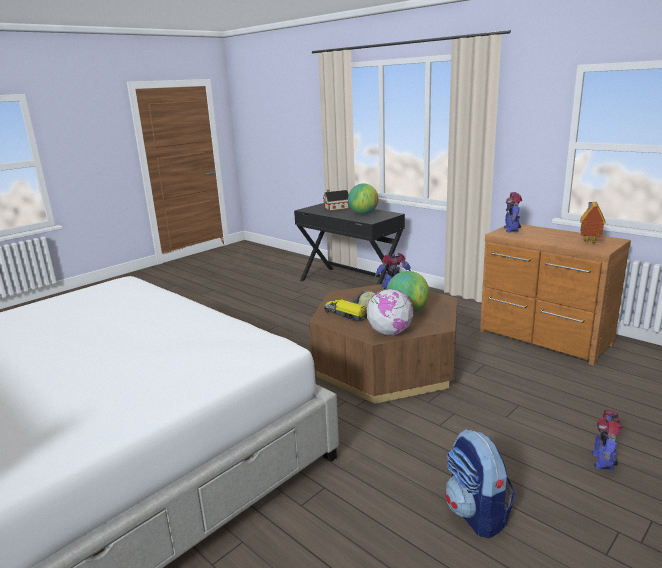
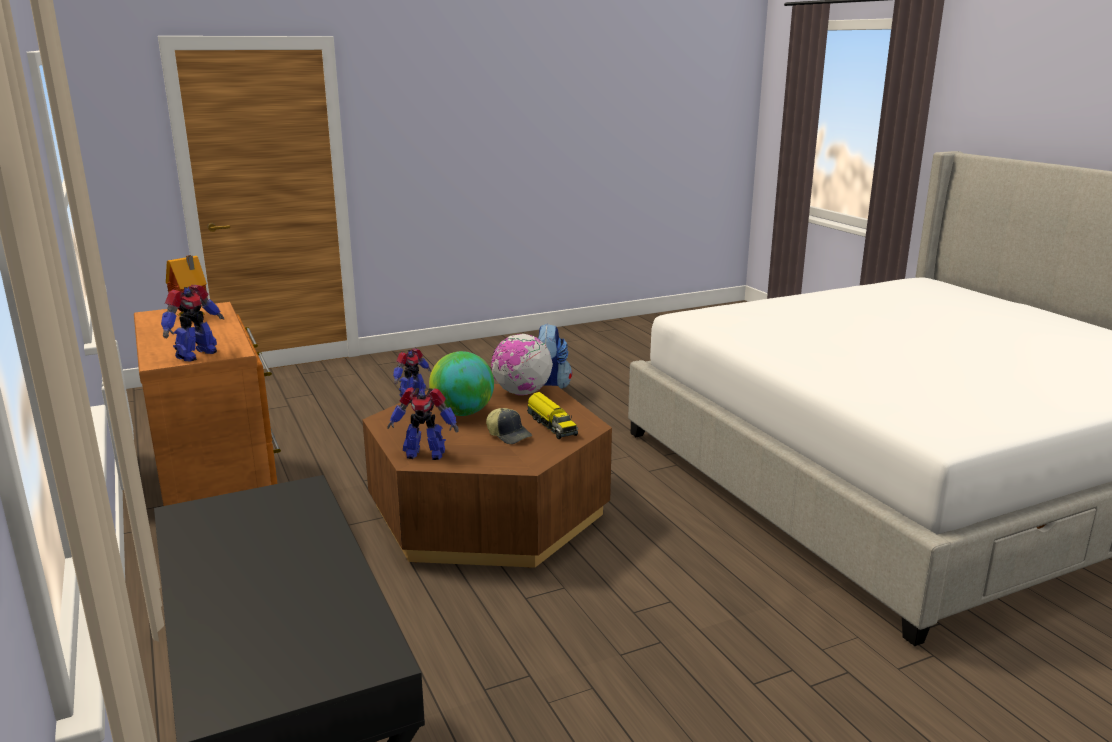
camera: 160 degrees left, 0 degrees up
(335, 208) = (259, 627): toy house -> none
(363, 213) = (248, 543): globe -> none

